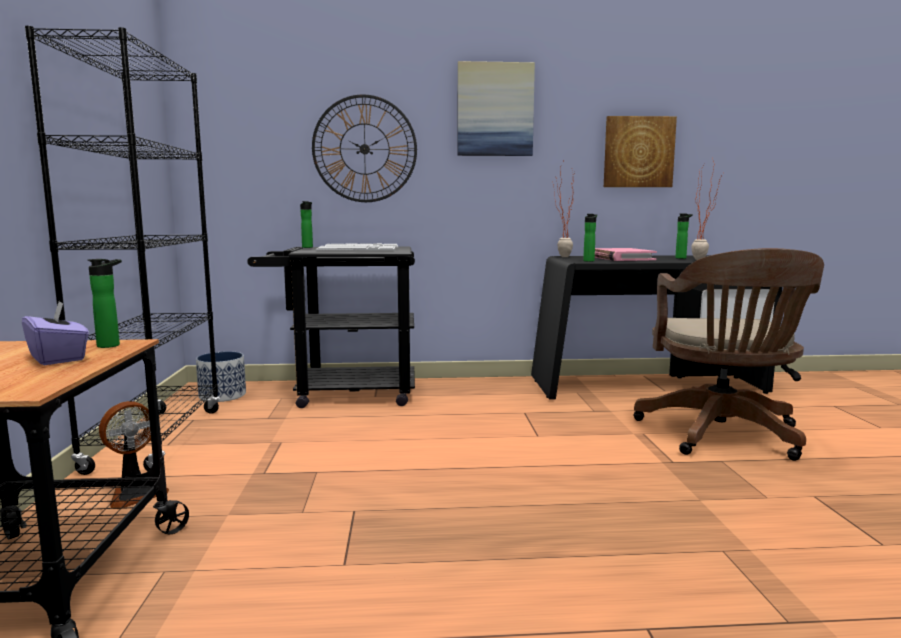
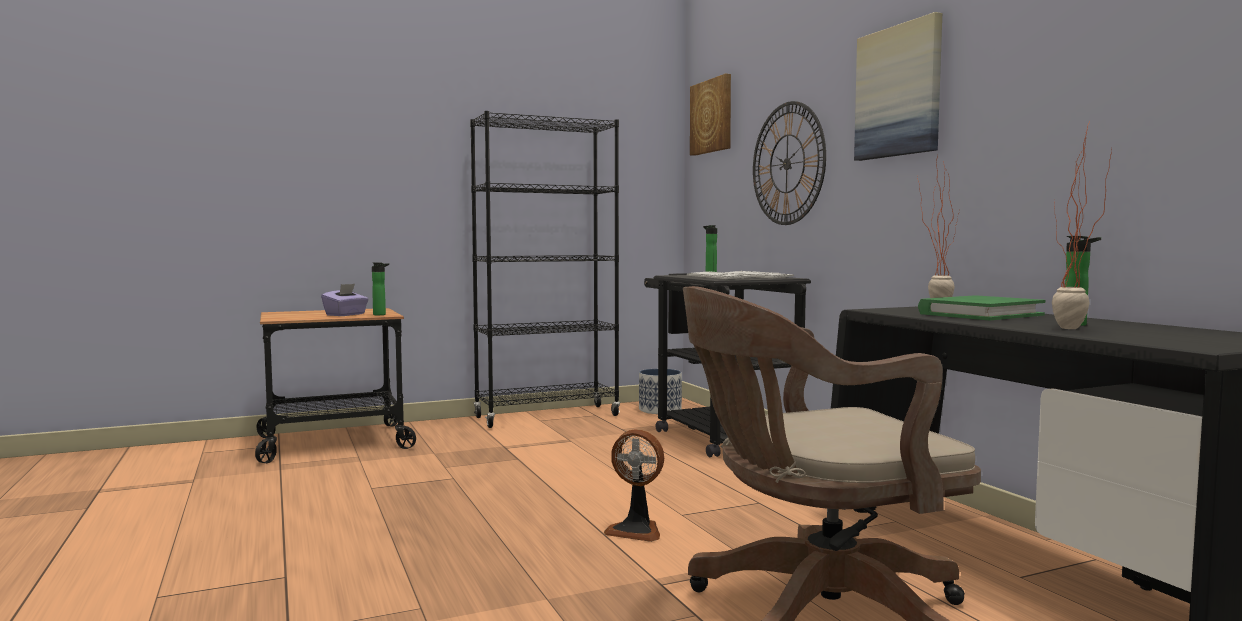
camera: 70 degrees right, 5 degrees down
(135, 494) = (454, 431): fan -> fan (636, 530)
(589, 261) = (889, 310): bottle -> none
(621, 258) = (980, 314): pink book -> green book
(638, 152) = (1096, 121): picture -> picture (712, 116)

